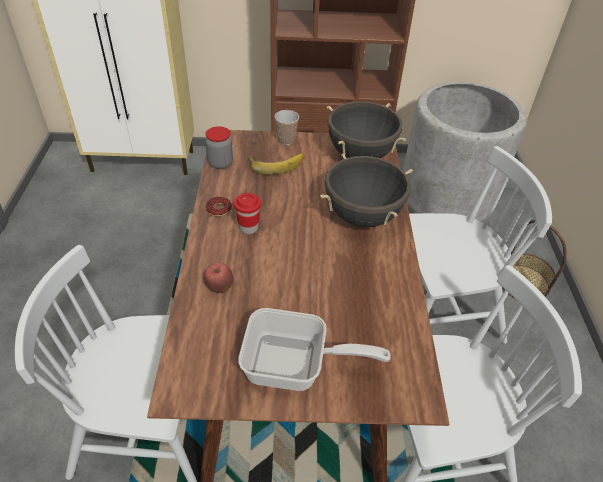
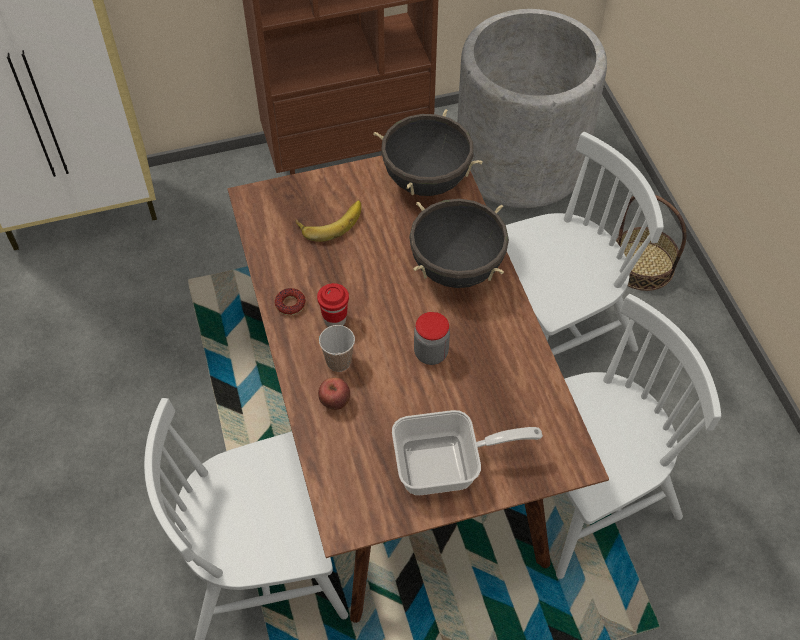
camera: 15 degrees left, 10 degrees up
(220, 163) = (263, 238): jar -> jar (431, 353)
(286, 140) = (328, 182): cup -> cup (338, 362)

